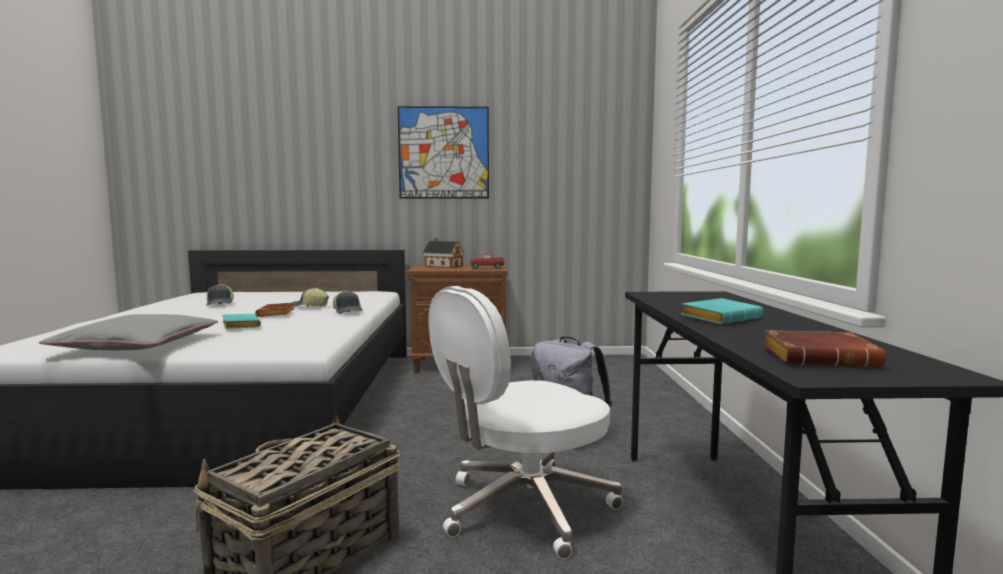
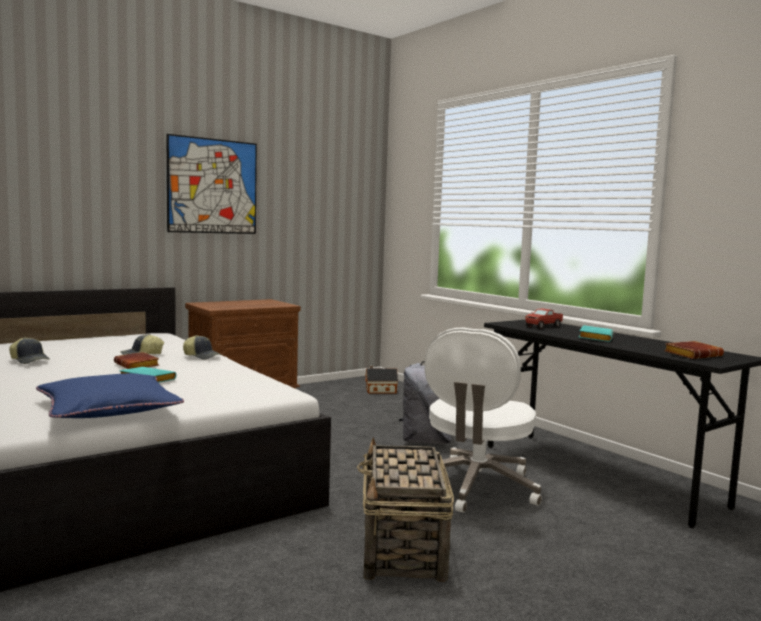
camera: 35 degrees left, 0 degrees up
(137, 345) = (108, 409): grey pillow -> blue pillow
(442, 266) = (223, 303): toy house -> toy house (379, 390)
(487, 268) = (275, 304): toy truck -> toy truck (543, 326)

